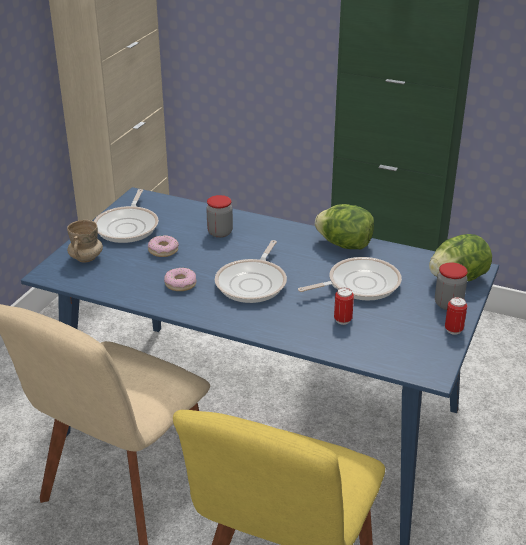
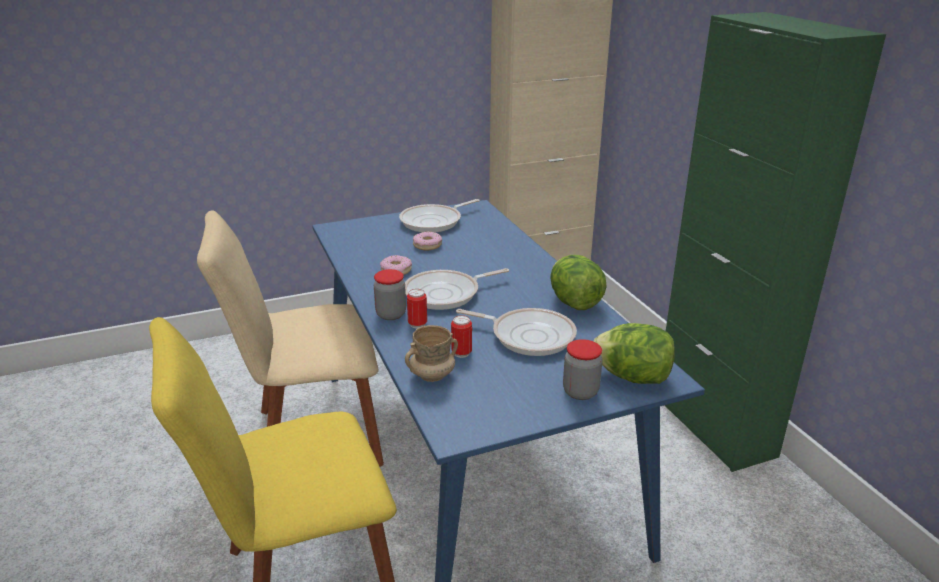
camera: 45 degrees right, 5 degrees down
(86, 258) = (371, 229): beige mug -> beige mug (432, 375)
(220, 232) = (489, 251): jar -> jar (391, 314)
(453, 330) = (543, 414): can -> can (417, 324)

